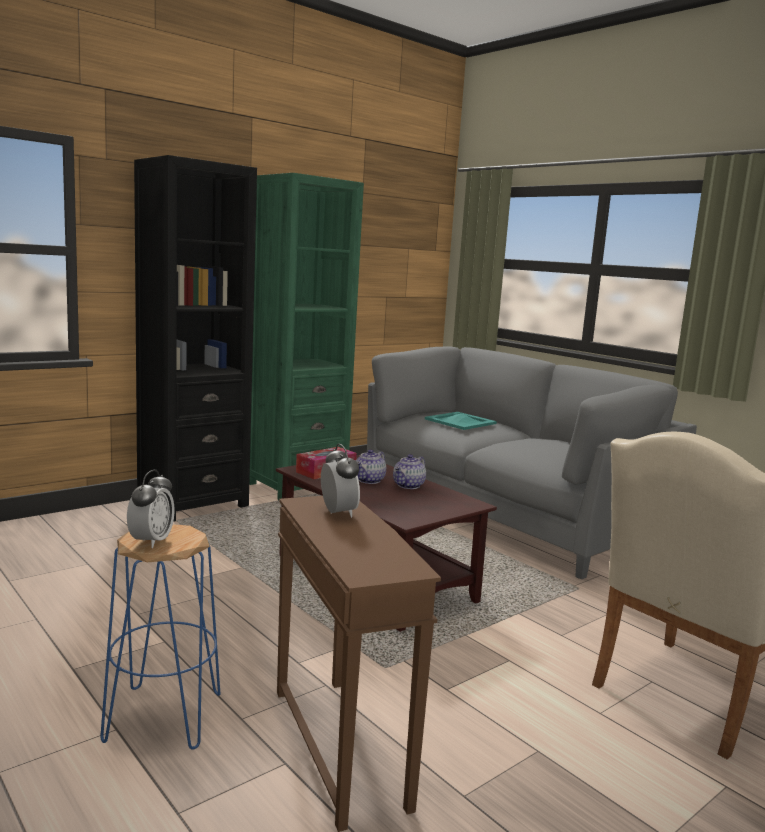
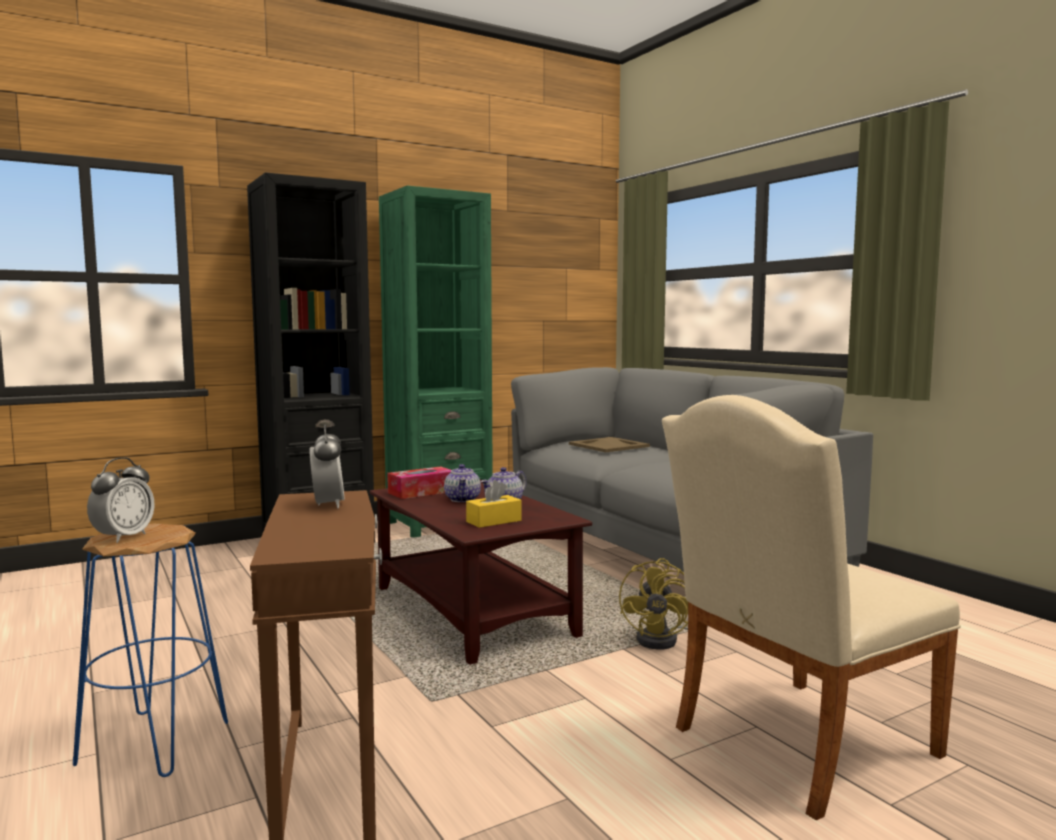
camera: 10 degrees right, 5 degrees down
(369, 480) = (463, 499): teapot -> teapot turned 45 degrees counterclockwise
(414, 506) = (494, 521): none -> yellow tissue box
(459, 421) = (608, 445): turquoise tray -> beige tray
(547, 604) = (664, 640): none -> yellow fan

